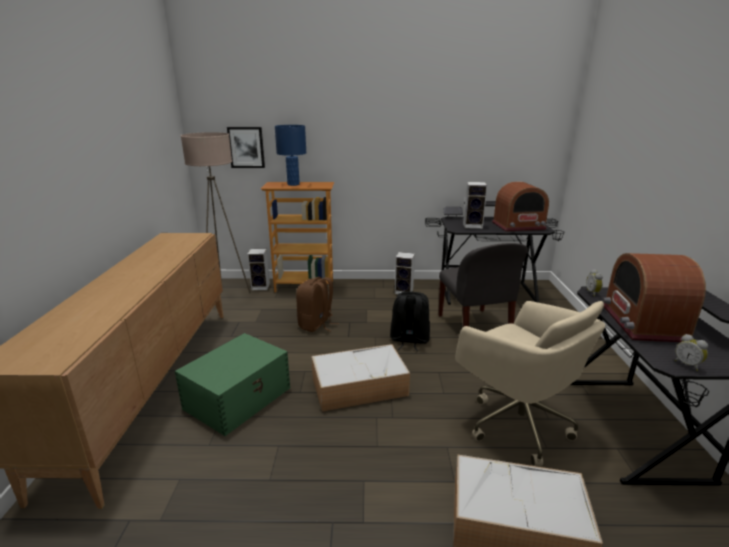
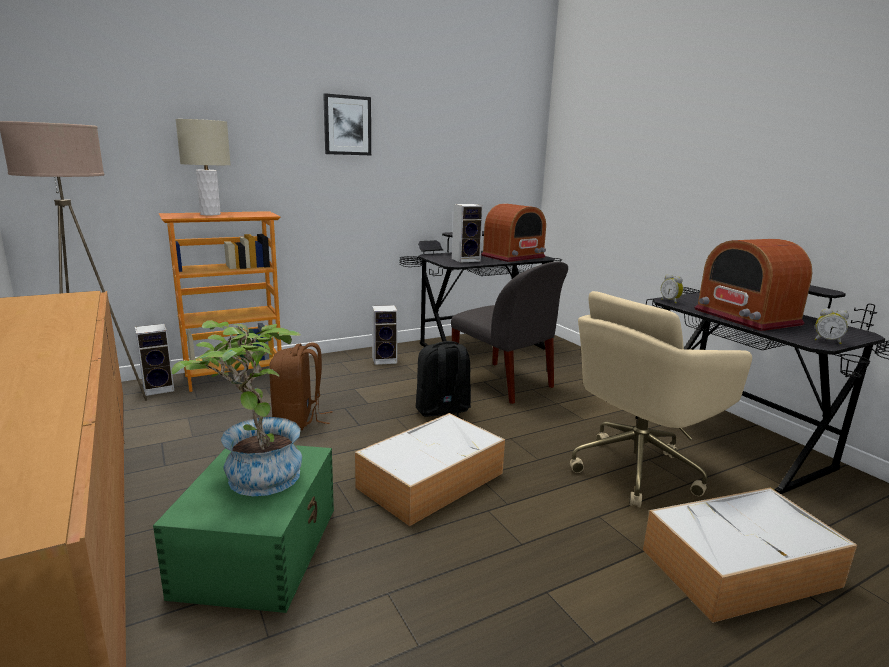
camera: 30 degrees left, 5 degrees down
(236, 356) = (254, 474): none -> potted plant
(246, 147) = (114, 156): picture -> picture (347, 125)
(293, 184) = (210, 214): blue table lamp -> beige table lamp
(514, 424) = (638, 470): beige office chair -> beige office chair turned 120 degrees clockwise

